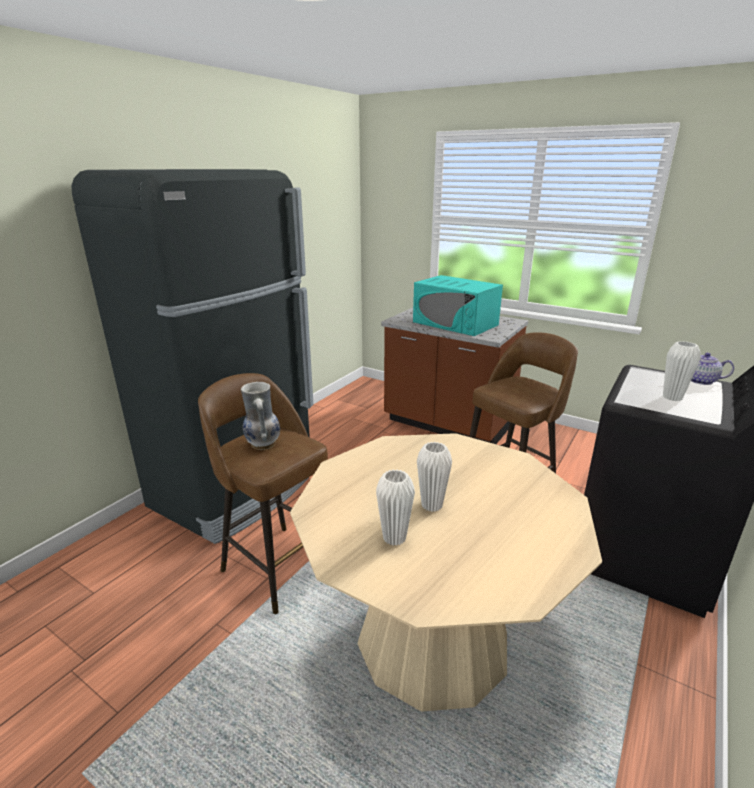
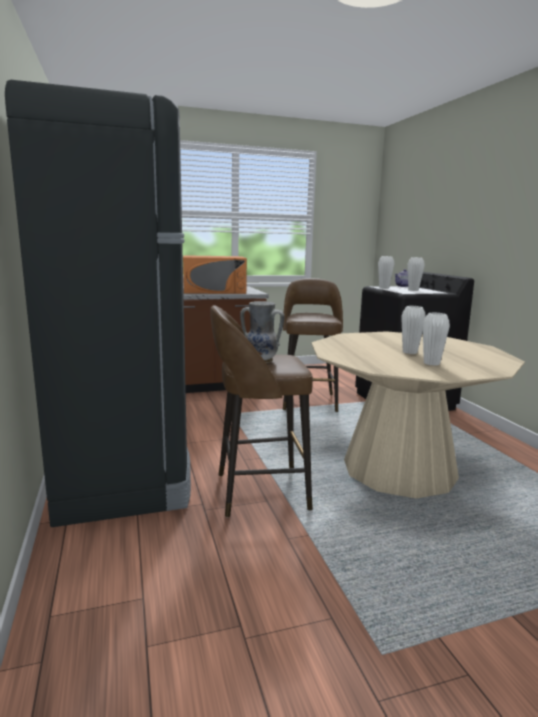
camera: 50 degrees left, 10 degrees down
(455, 323) = (214, 291): turquoise microwave -> orange microwave
(637, 378) = (384, 288): none -> white vase

